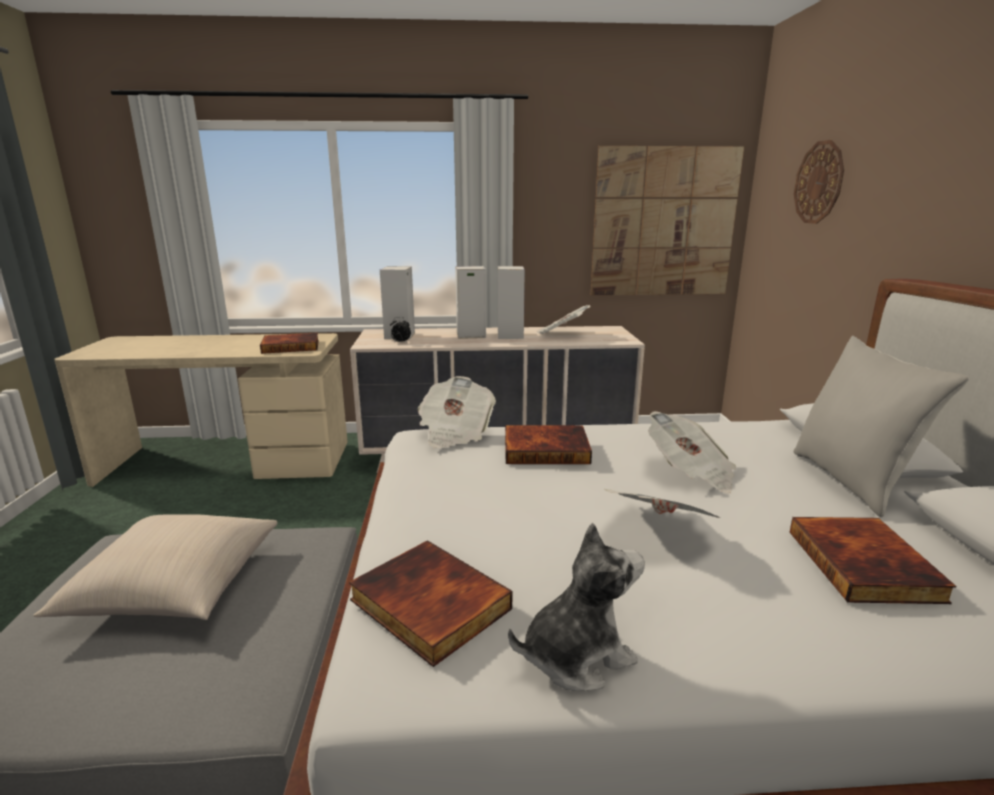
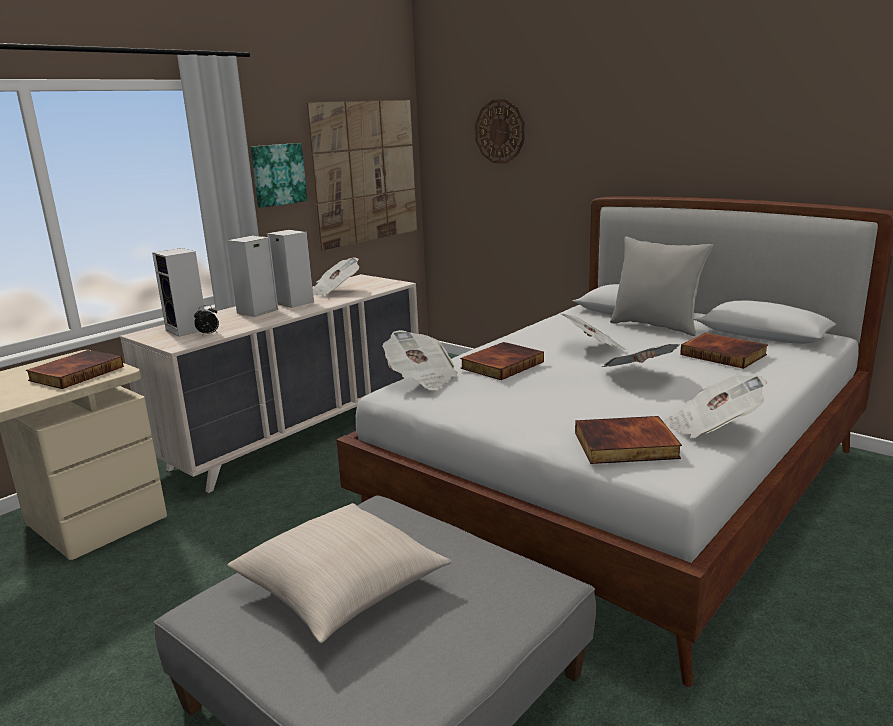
camera: 45 degrees left, 0 degrees up
(552, 215) = (278, 174): none -> picture
(576, 656) = (712, 428): plush toy -> newspaper

